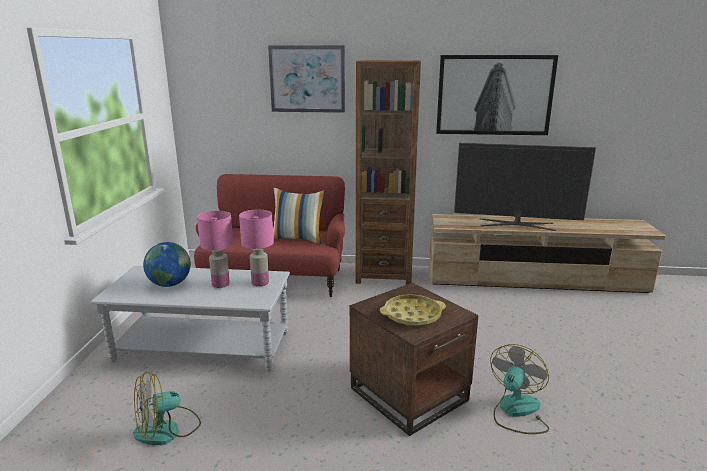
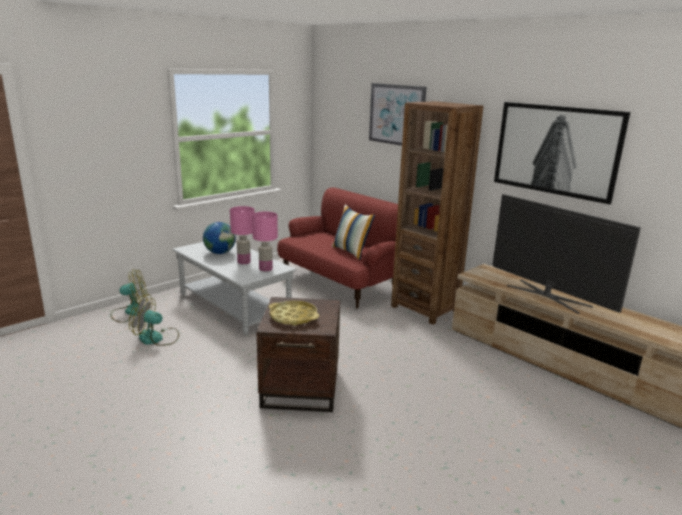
camera: 40 degrees right, 0 degrees up
(516, 411) = (352, 436): fan -> fan (131, 312)

